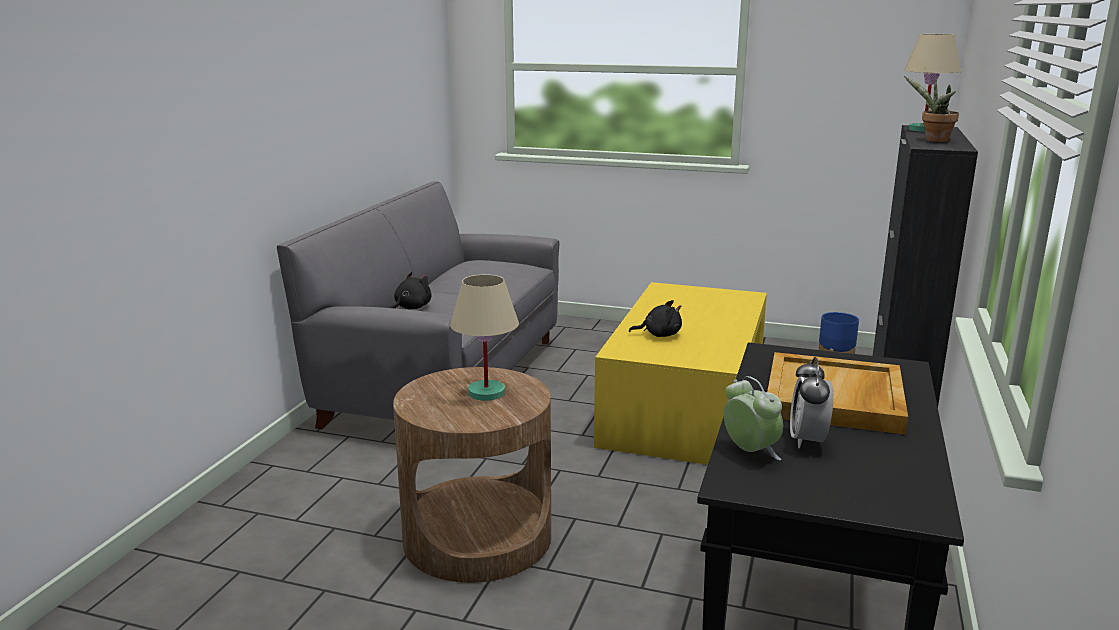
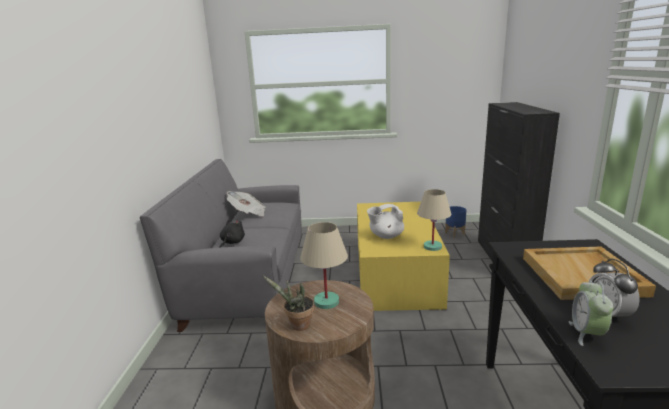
camera: 15 degrees left, 0 degrees up
(459, 272) = (248, 213): none -> newspaper
(659, 335) = (386, 236): black plush toy -> white teapot
(750, 452) = (586, 334): alarm clock -> alarm clock turned 120 degrees counterclockwise
(924, 129) = (506, 104): beige table lamp -> beige table lamp (433, 246)
(933, 140) = (524, 109): potted plant -> potted plant (297, 326)

